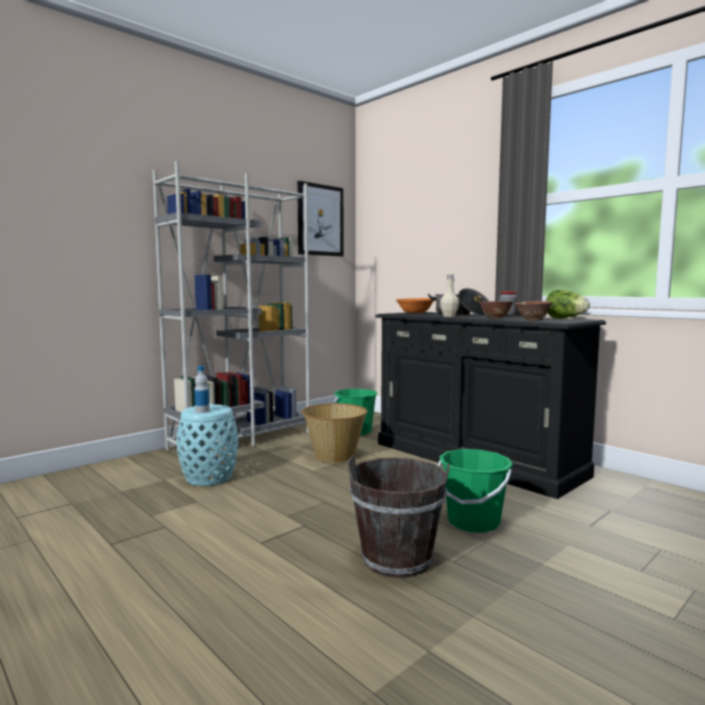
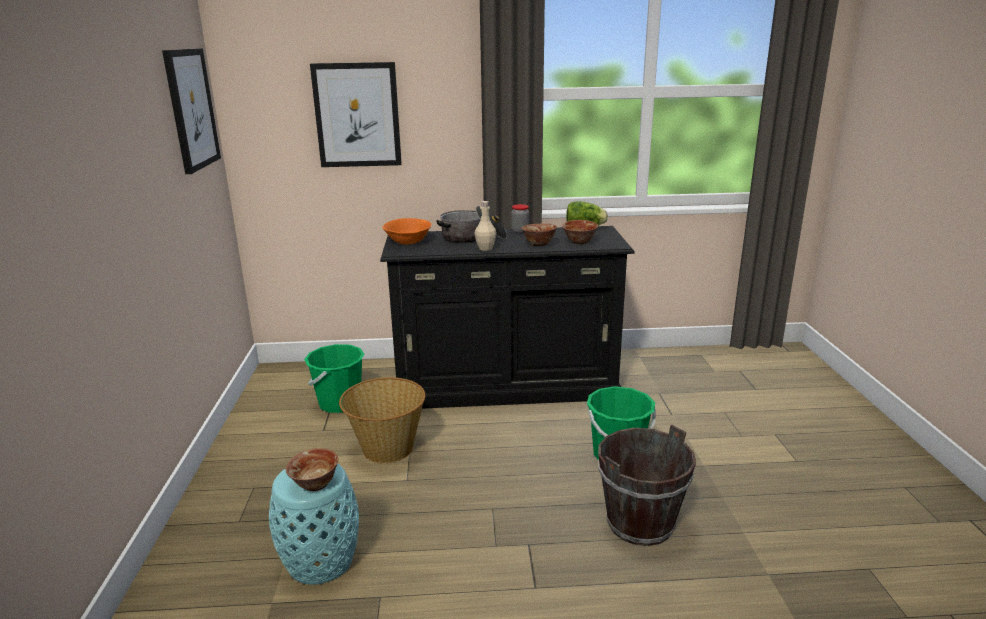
camera: 50 degrees left, 15 degrees up
(202, 411) = (315, 484): bottle -> bowl
(242, 440) = (231, 486): grey bookcase -> none
(424, 227) = (357, 115): none -> picture

